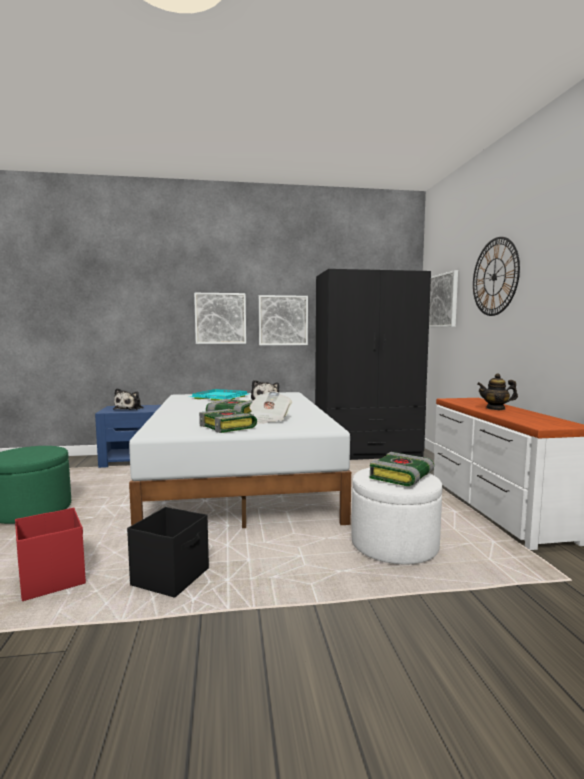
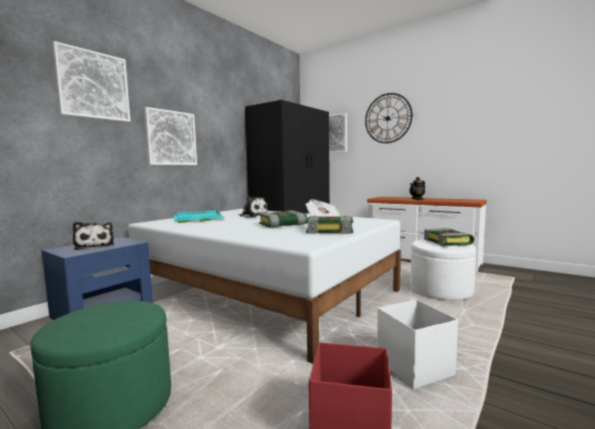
camera: 45 degrees left, 0 degrees up
(172, 577) = (414, 367): black storage box -> white storage box
(283, 320) = (222, 143): picture -> picture (93, 85)

